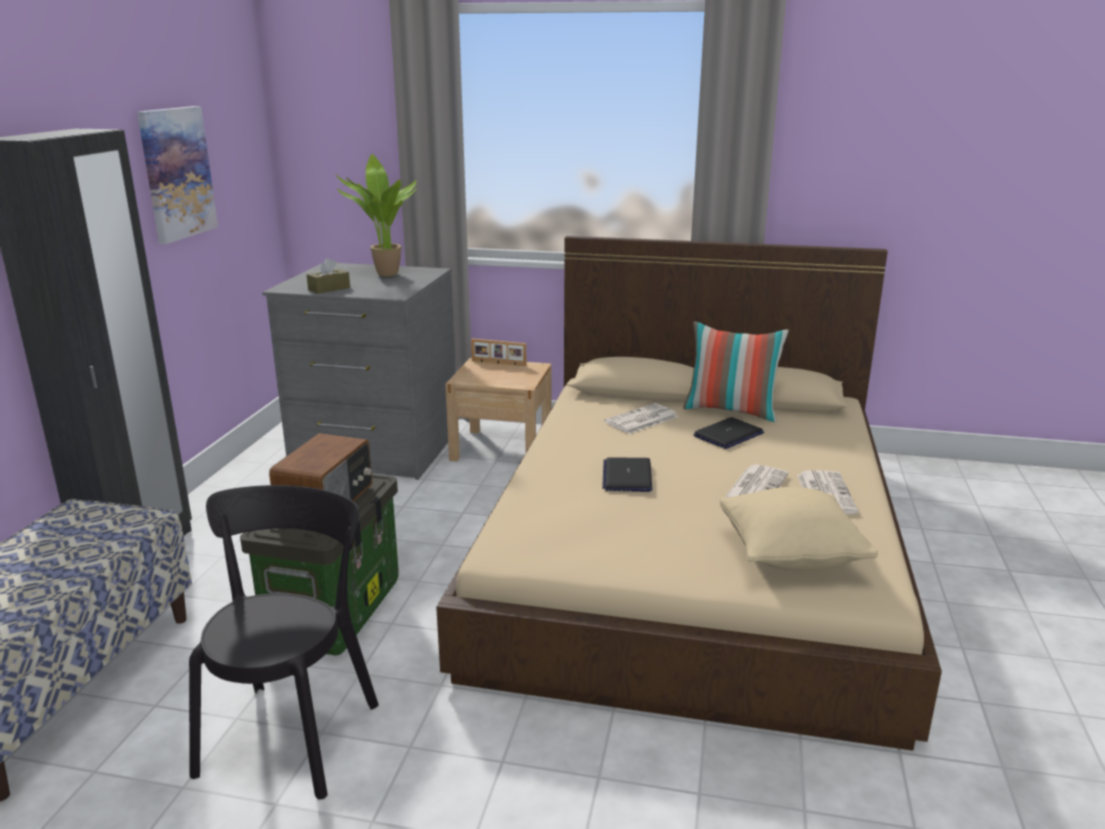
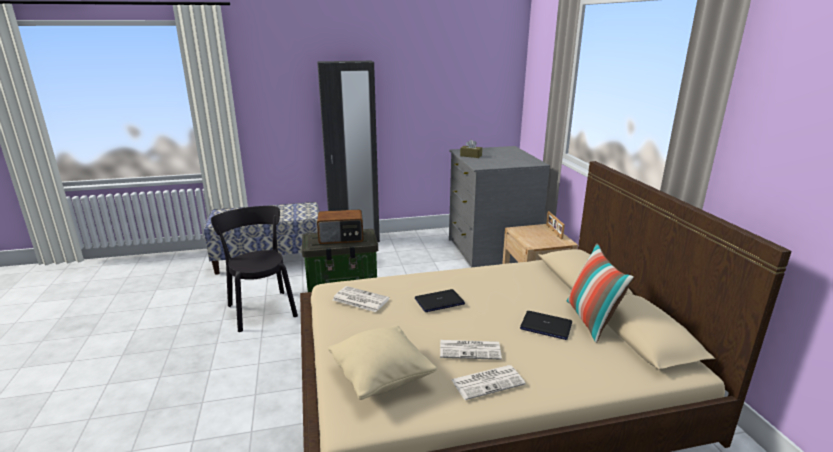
camera: 65 degrees right, 0 degrees up
(177, 173) = (435, 85): picture -> none
(293, 732) = (261, 309): black chair -> black chair turned 105 degrees counterclockwise
(383, 274) = (511, 157): potted plant -> none
(641, 420) = (530, 291): newspaper -> newspaper (360, 299)

